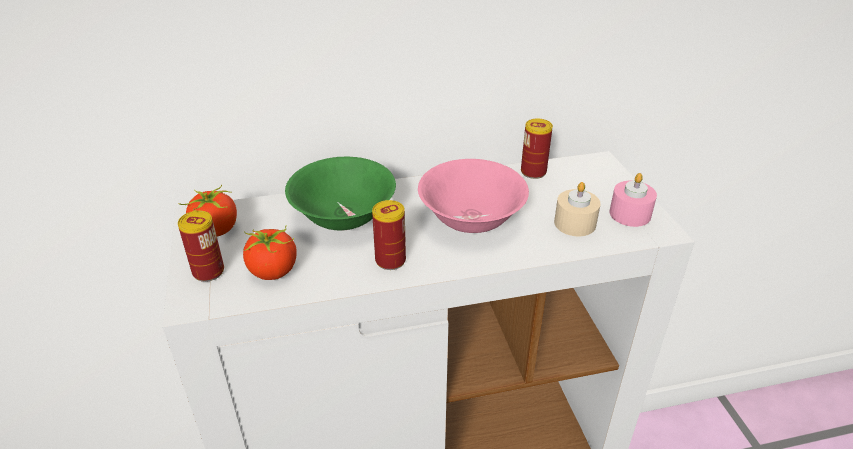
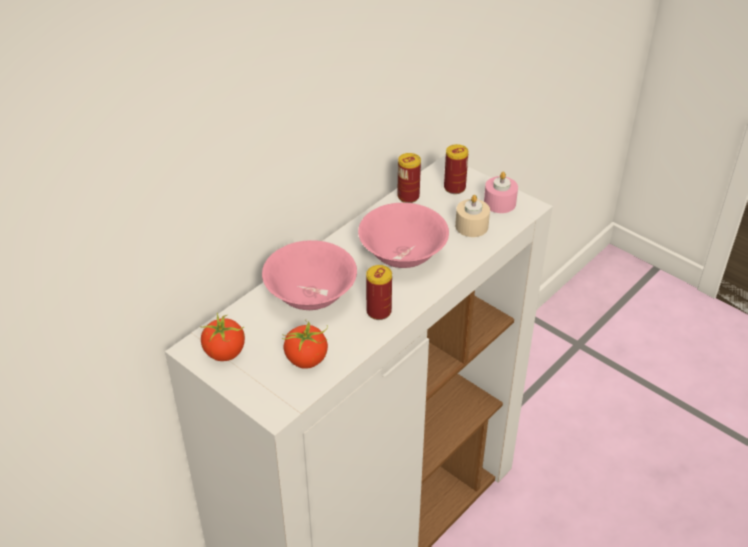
camera: 35 degrees left, 5 degrees up
(208, 271) = (259, 383): can -> can (454, 188)
(343, 218) = (311, 297): green bowl -> pink bowl

